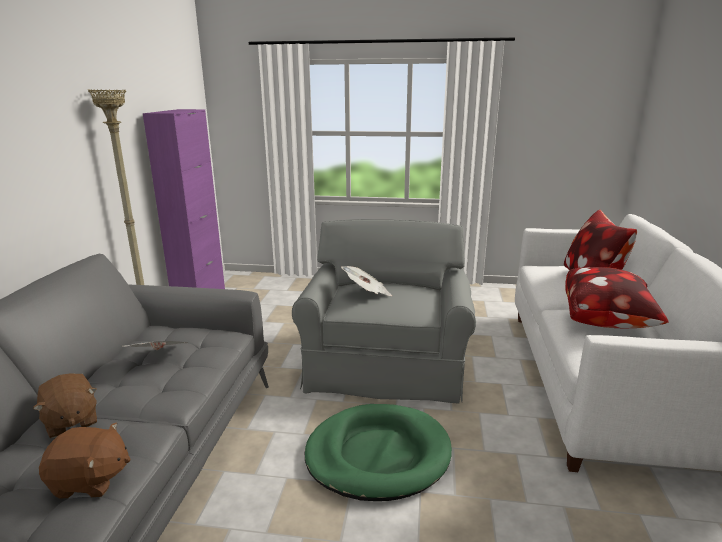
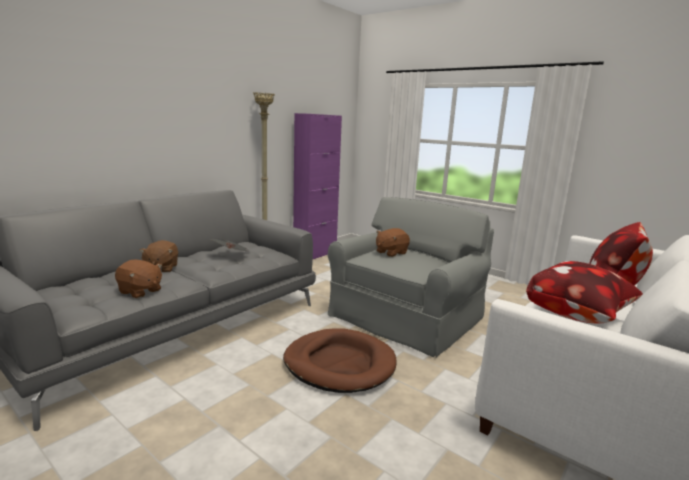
camera: 30 degrees right, 5 degrees down
(367, 293) = (391, 252): newspaper -> brown plush toy
(377, 455) = (339, 364): green dog bed -> brown dog bed

